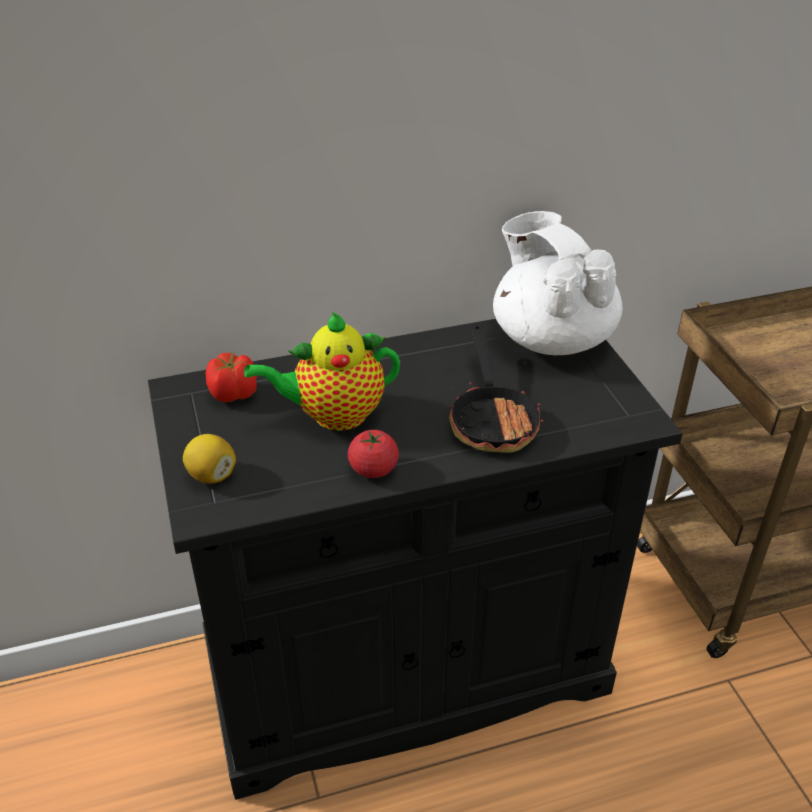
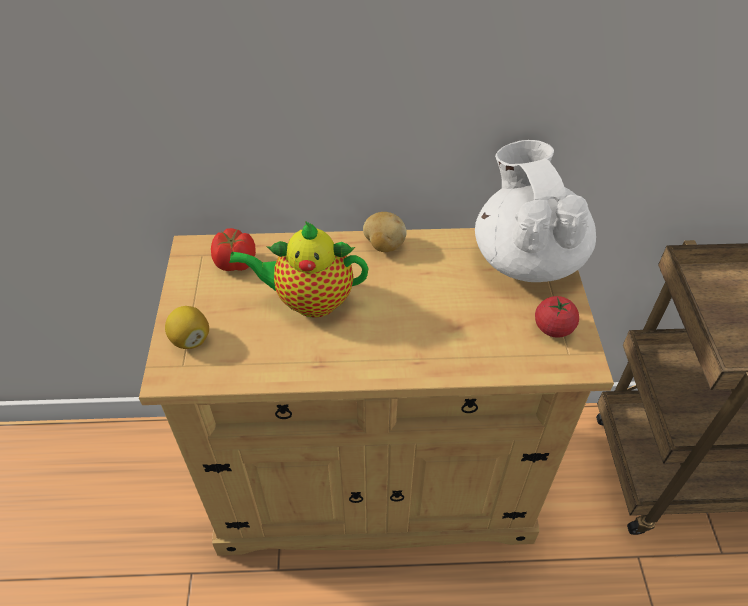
camera: 15 degrees right, 10 degrees up
(373, 469) = (323, 362): tomato -> tomato (553, 328)
(395, 351) = (384, 245): none -> potato
(405, 669) = (373, 481): black cabinet -> beige cabinet
(492, 418) = (443, 331): frying pan -> none

